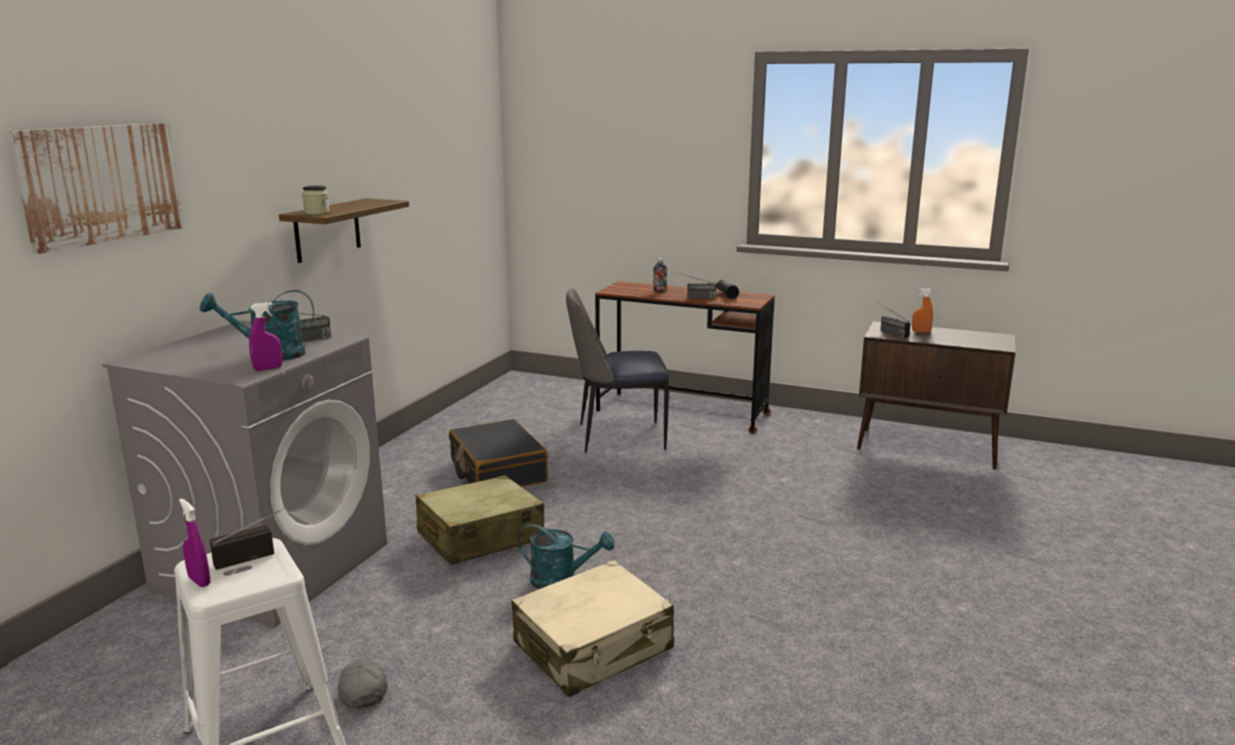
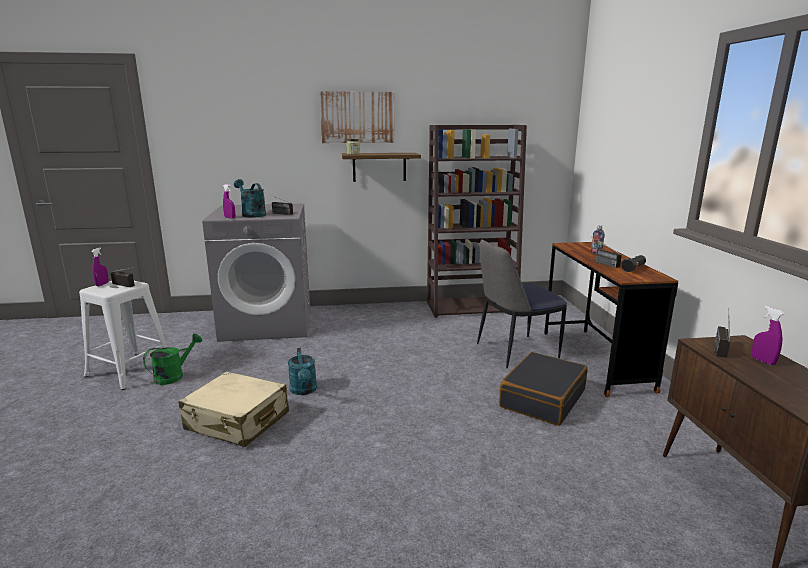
camera: 60 degrees right, 0 degrees up
(101, 184) = (233, 125): picture -> picture (357, 117)
(362, 690) = (174, 376): grey cap -> green watering can
(468, 419) = (472, 307): none -> brown bookcase
(480, 537) = (334, 354): beige suitcase -> none
(497, 471) = (416, 334): black suitcase -> black suitcase (542, 398)
(617, 437) = (514, 351): chair -> chair turned 75 degrees counterclockwise
(921, 332) = (763, 361): orange spray bottle -> purple spray bottle

